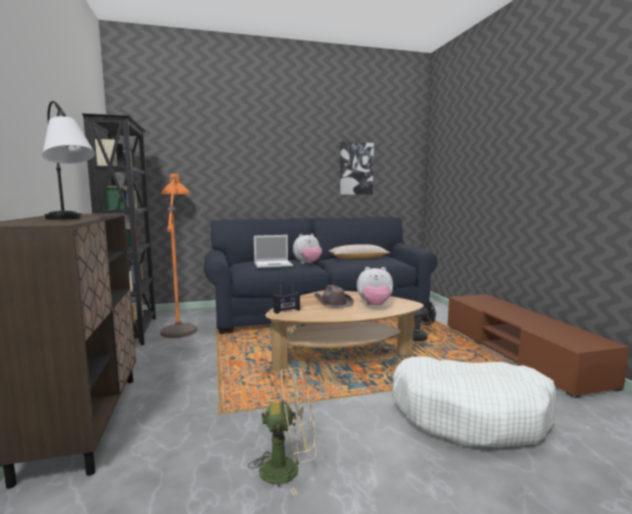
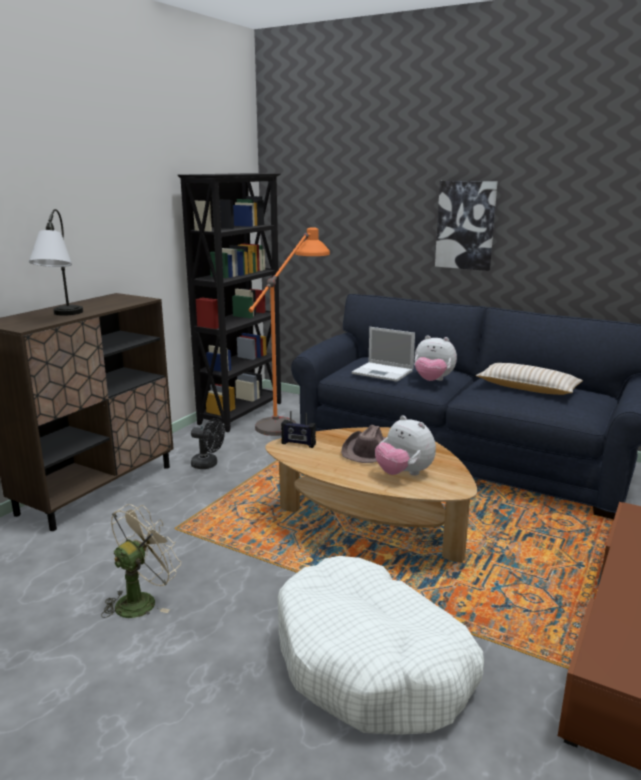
camera: 45 degrees right, 10 degrees up
(288, 469) = (142, 600): beige fan -> beige fan turned 90 degrees counterclockwise
(356, 168) = (593, 225): picture -> picture (465, 225)
(419, 337) = (527, 547): black fan -> black fan (208, 465)

